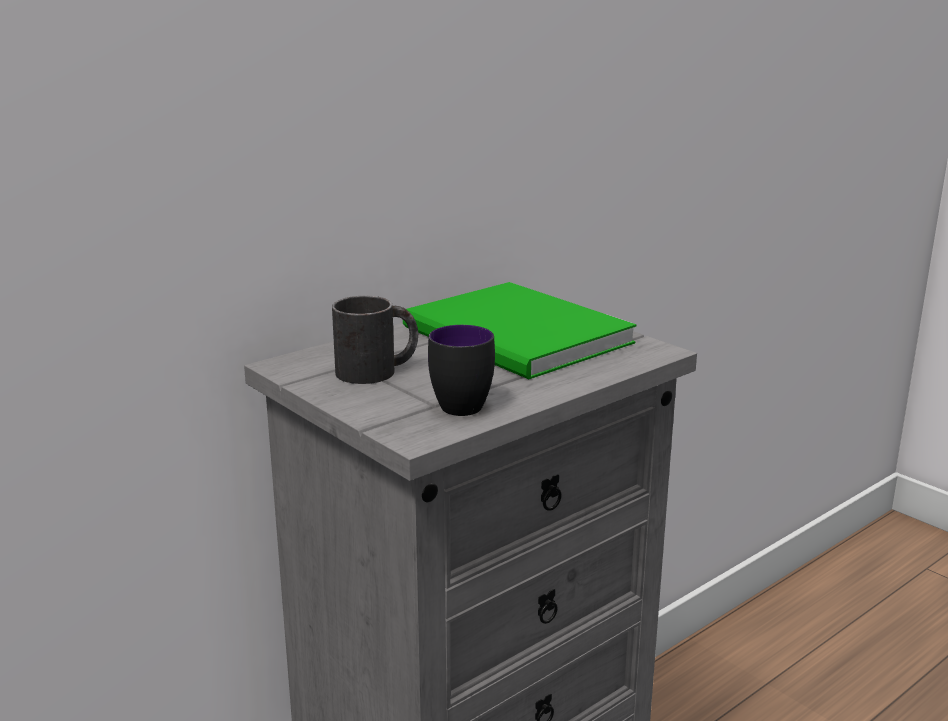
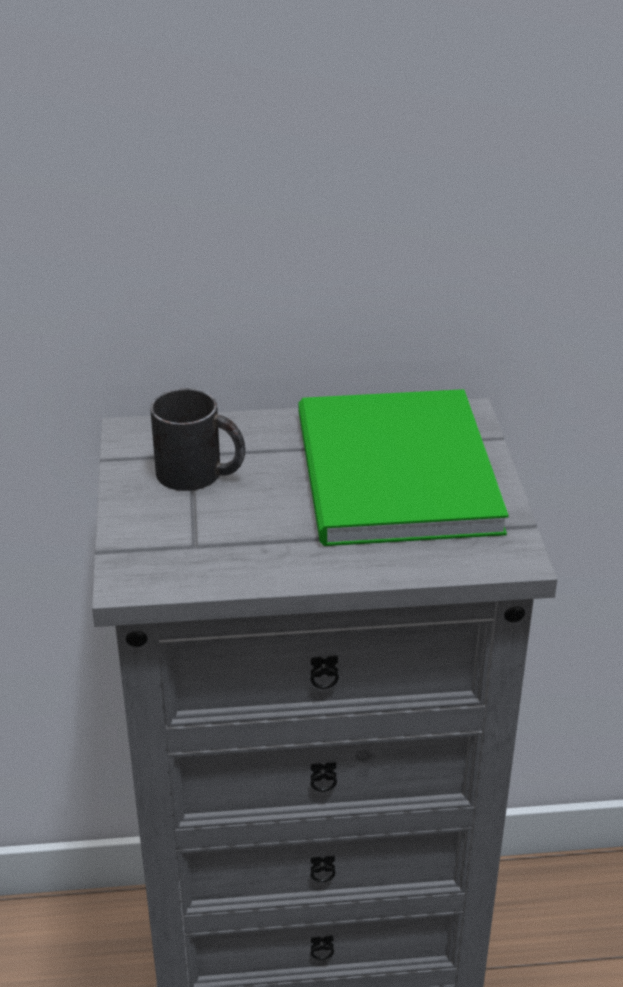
camera: 35 degrees right, 15 degrees up
(463, 402) = (223, 553): mug -> none

